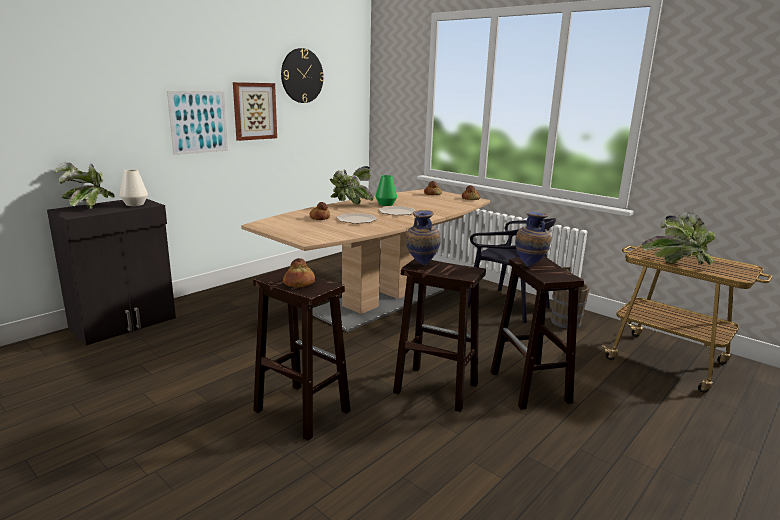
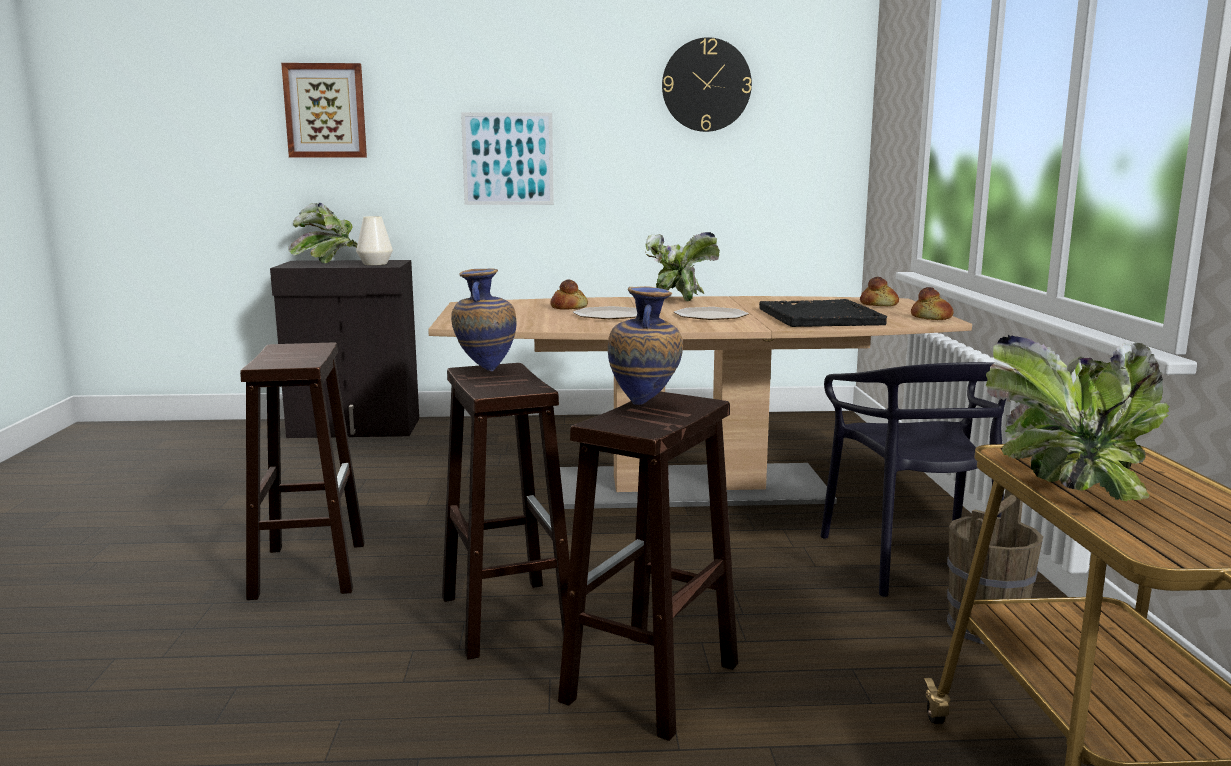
camera: 45 degrees right, 5 degrees down
(254, 111) = (606, 144): picture -> picture (325, 111)
(299, 283) = (287, 356): bread -> none
(386, 204) = (733, 306): green vase -> none
(436, 205) = (819, 317): none -> black tray

